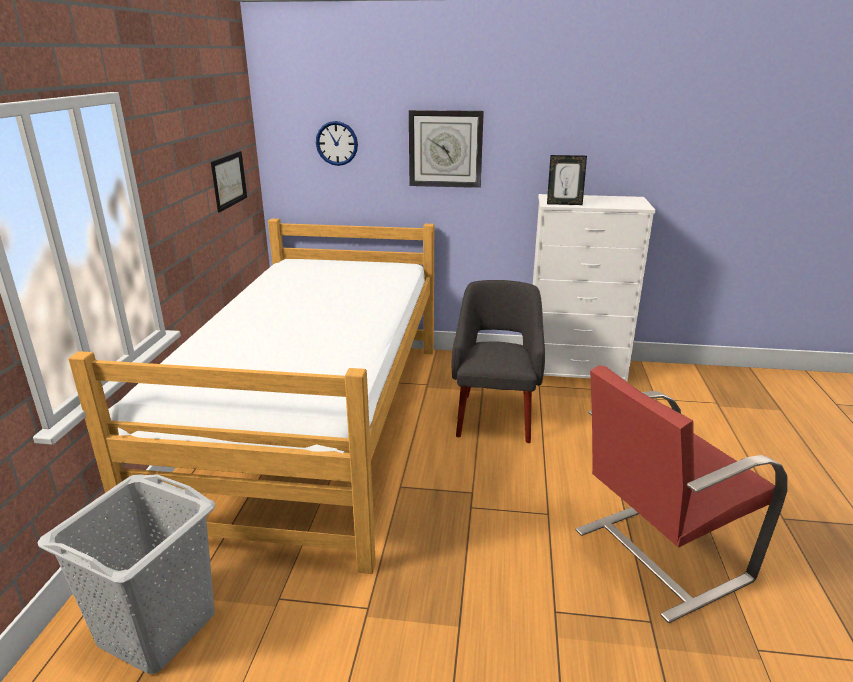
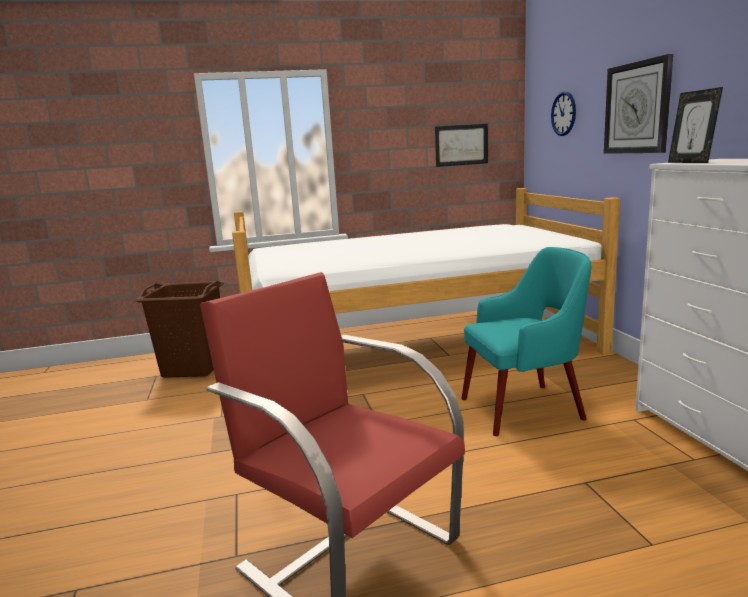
camera: 70 degrees right, 10 degrees down
(158, 628) = (193, 368): grey laundry basket -> brown laundry basket
(495, 416) = (523, 408): grey armchair -> turquoise armchair

